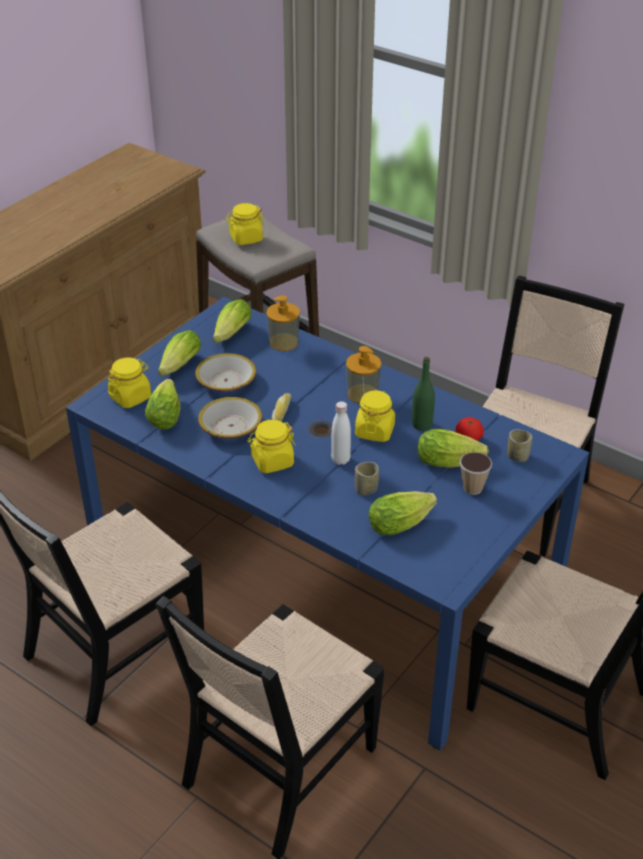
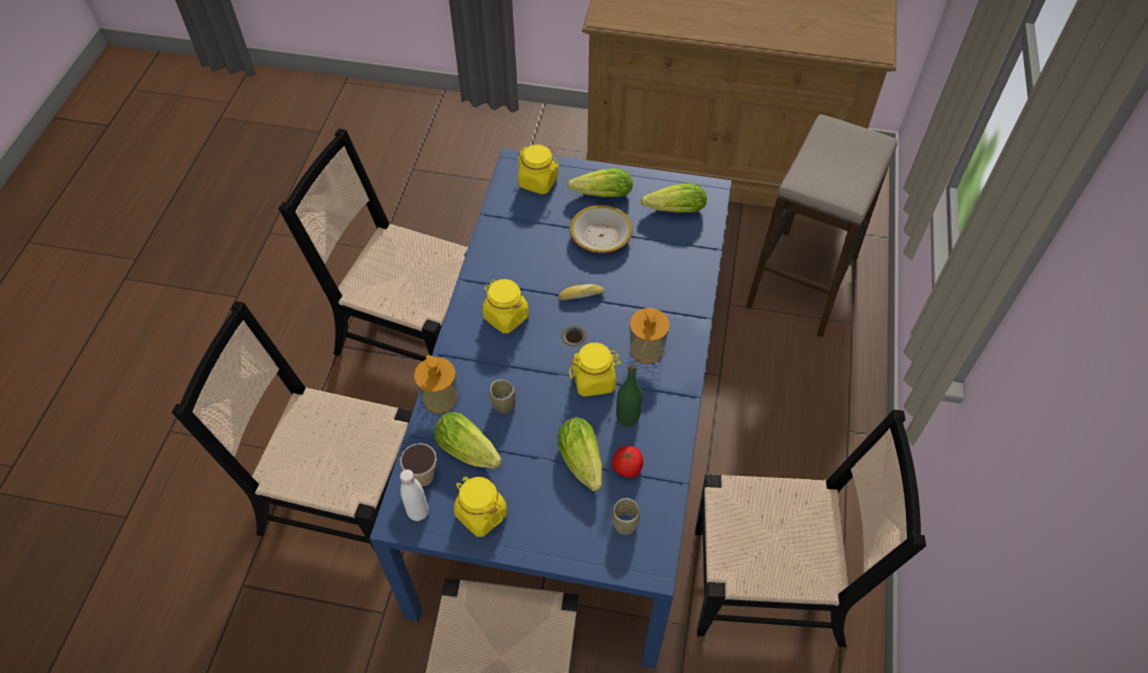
camera: 65 degrees right, 15 degrees up
(166, 414) = (529, 215): lettuce -> none
(231, 426) = (538, 267): bowl -> none
(246, 238) = (835, 154): yellow jar -> yellow jar (481, 514)
(283, 342) = (689, 254): soap dispenser -> soap dispenser (440, 398)
(340, 460) = (536, 368): white bottle -> white bottle (418, 512)
(472, 488) = (551, 497): cup -> cup (423, 477)

